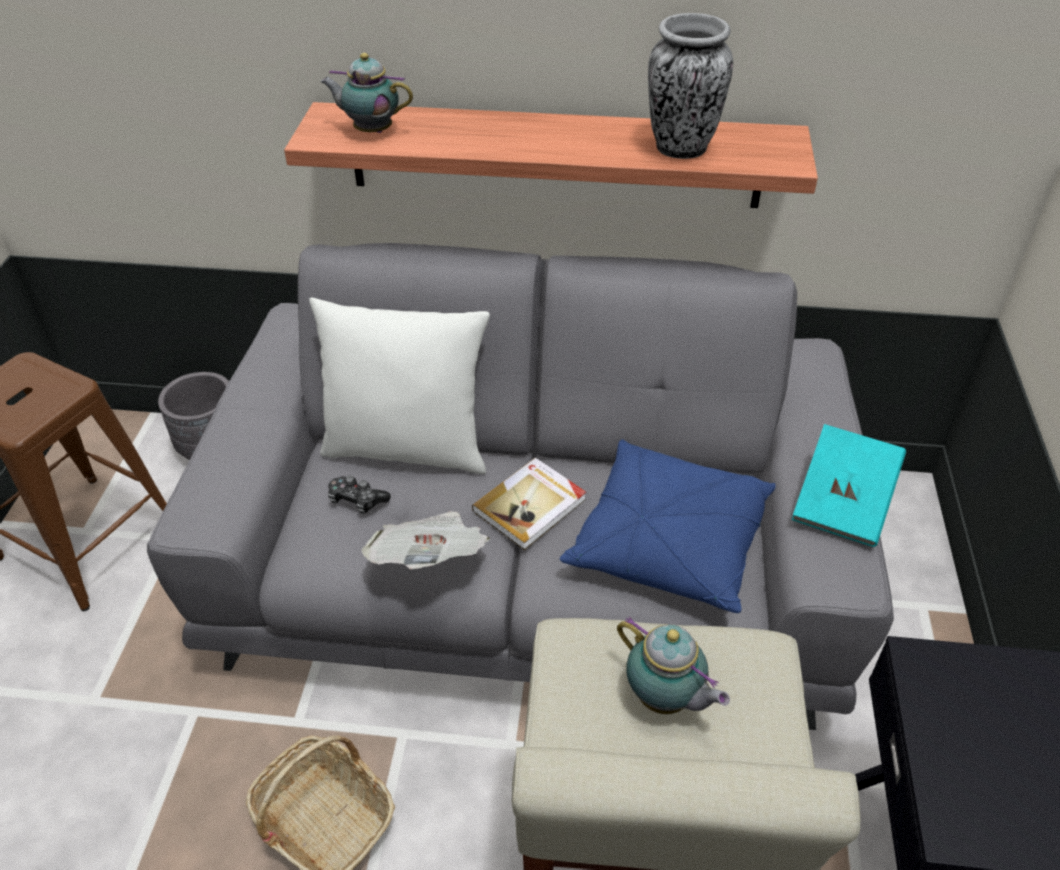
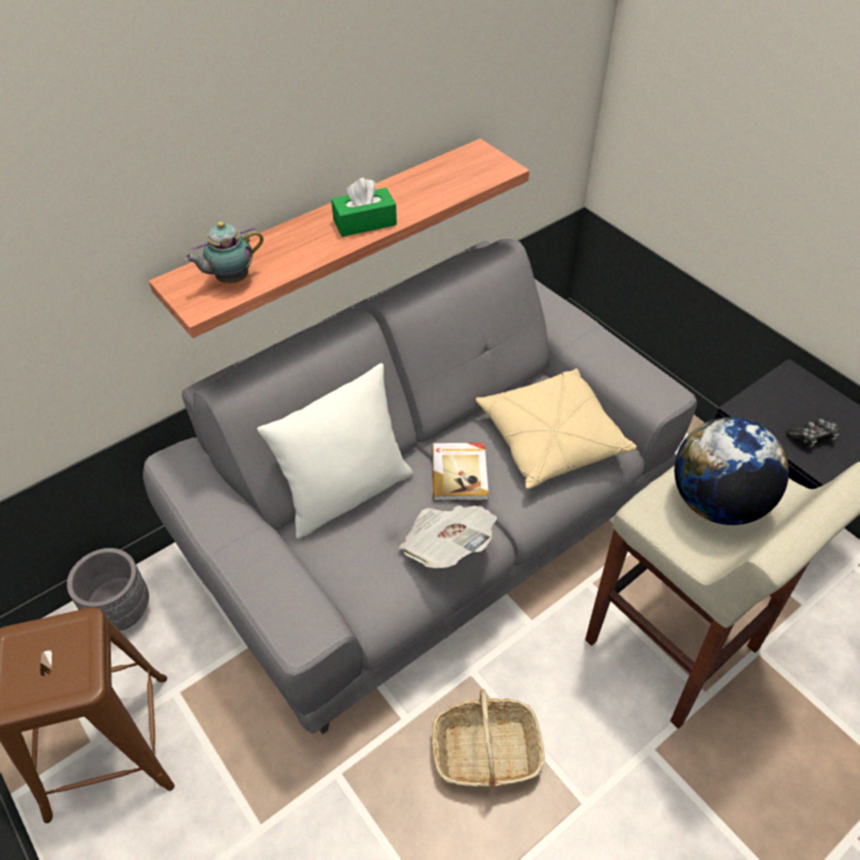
camera: 45 degrees left, 5 degrees up
(357, 500) = (358, 547): game controller -> game controller (812, 437)
(558, 143) = (365, 222): none -> green tissue box
(665, 699) = (716, 502): teapot -> globe
(669, 542) = (550, 439): blue pillow -> beige pillow
(681, 148) = (438, 188): vase -> none
(843, 503) = (622, 356): turquoise book -> none

